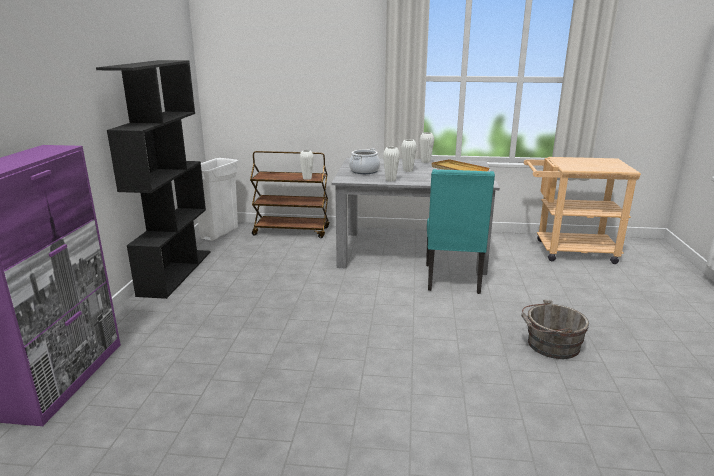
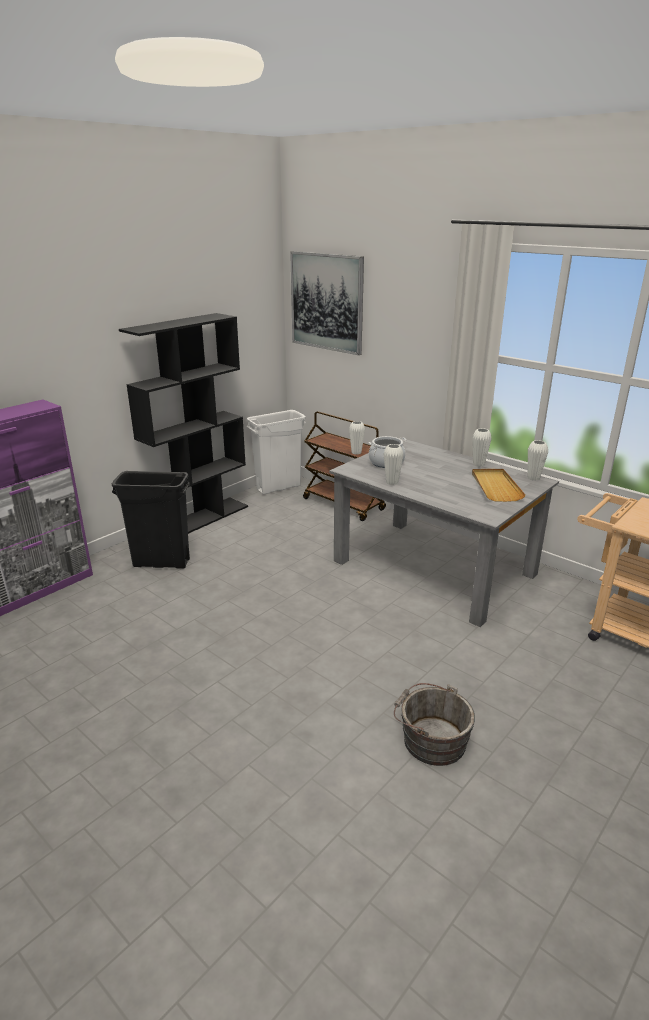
camera: 35 degrees right, 5 degrees up
(184, 313) = (161, 563): none -> black trash can
(247, 51) = (327, 302): none -> picture
(408, 170) = (434, 473): white vase -> white vase (533, 478)
(453, 280) = (433, 618): turquoise chair -> none

